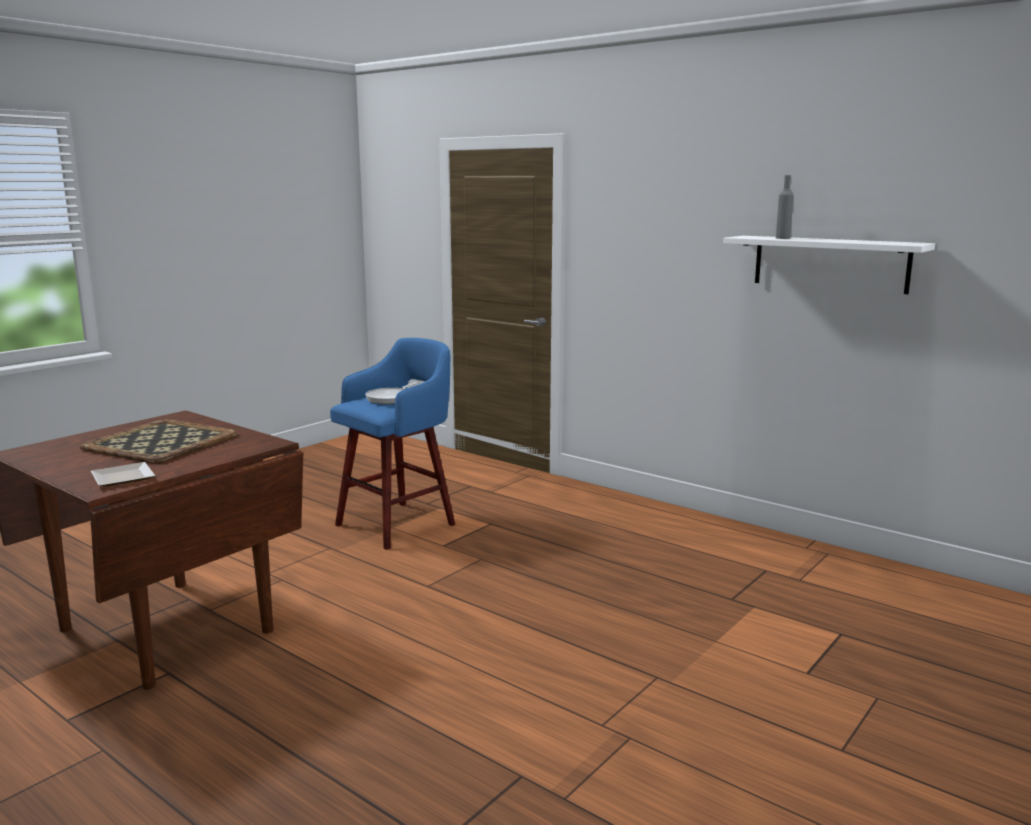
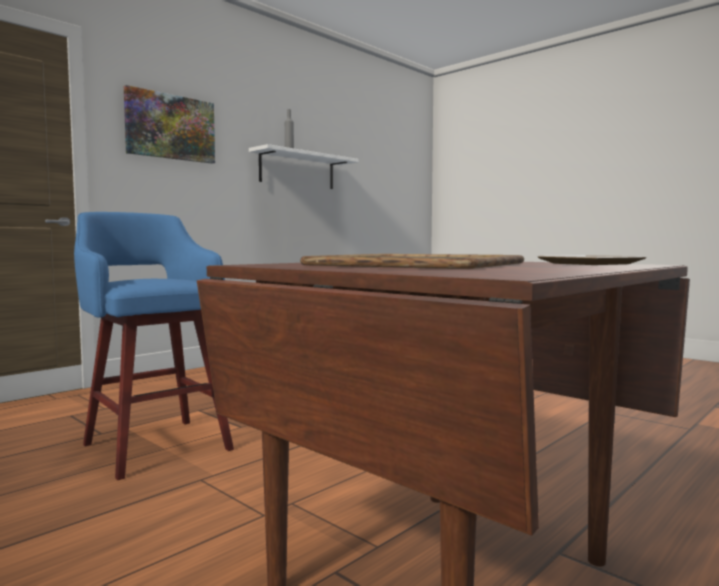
camera: 85 degrees left, 10 degrees down
(391, 398) = (150, 278): frying pan -> none
(641, 221) = (170, 127): none -> picture

